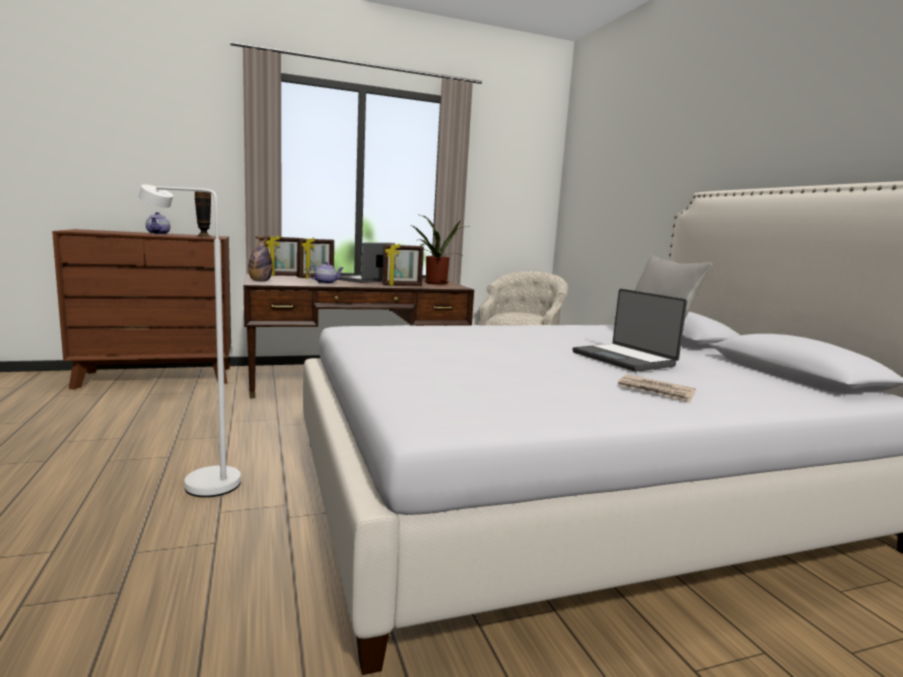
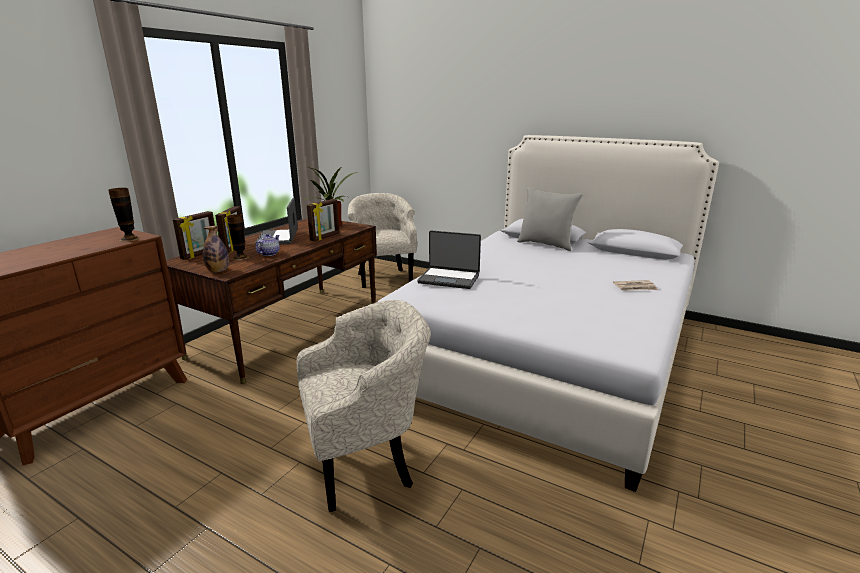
camera: 40 degrees left, 10 degrees up
(158, 233) = (58, 247): teapot -> none
(201, 482) = (367, 463): white floor lamp -> beige armchair
(300, 280) = (240, 257): none -> vase
(624, 359) = (575, 267): laptop -> laptop (449, 279)

